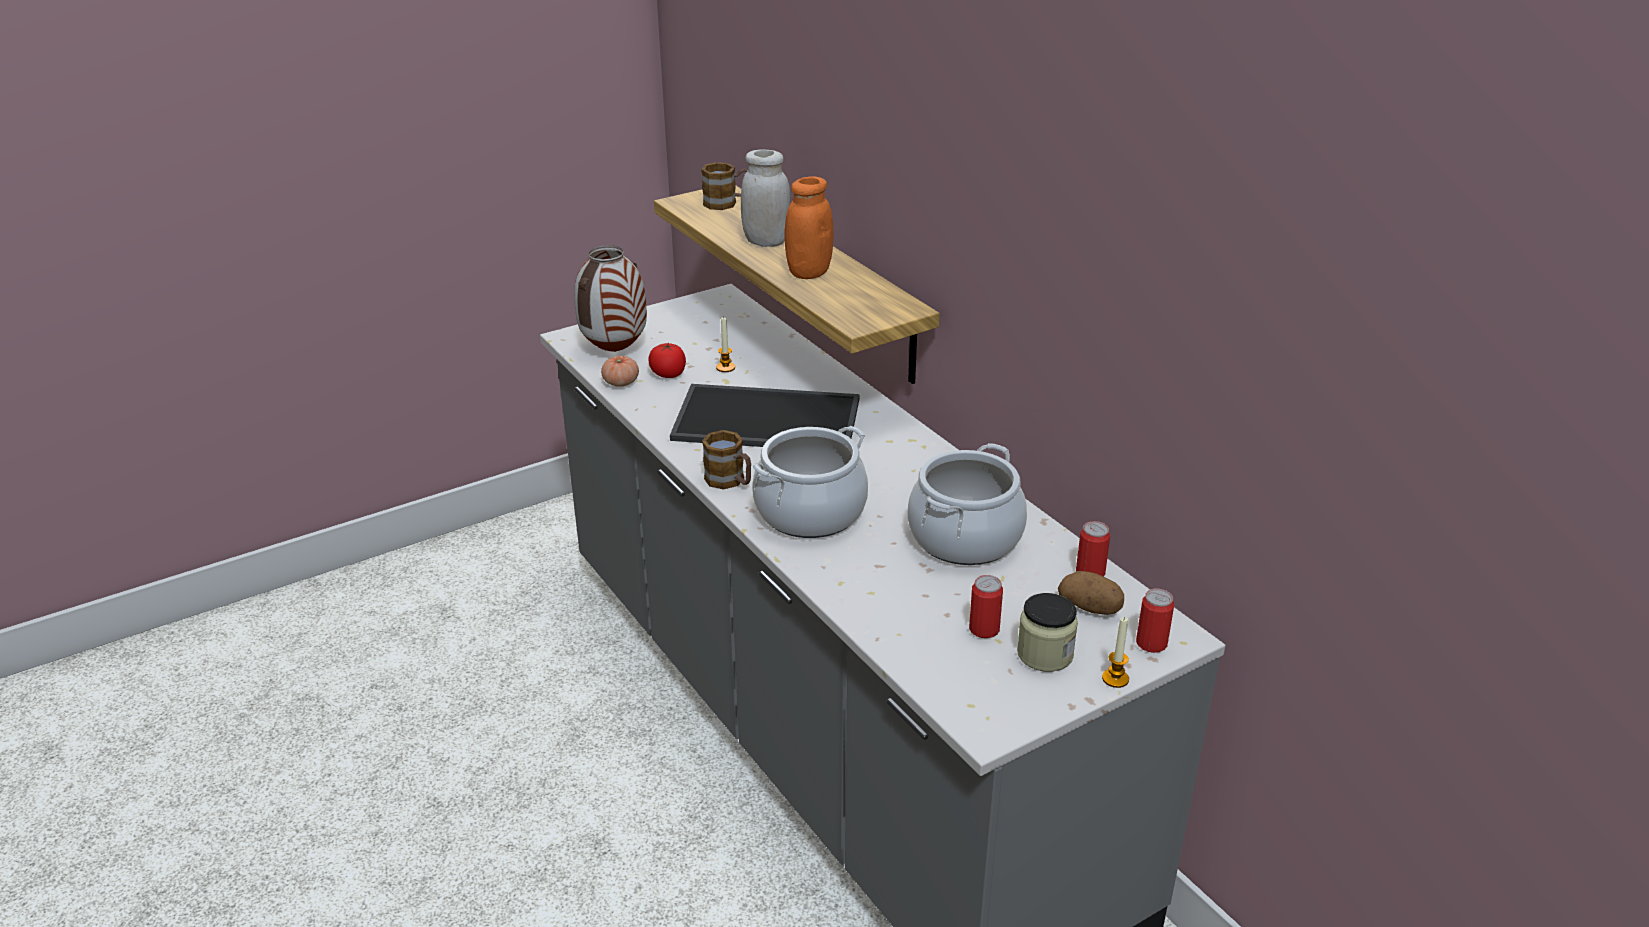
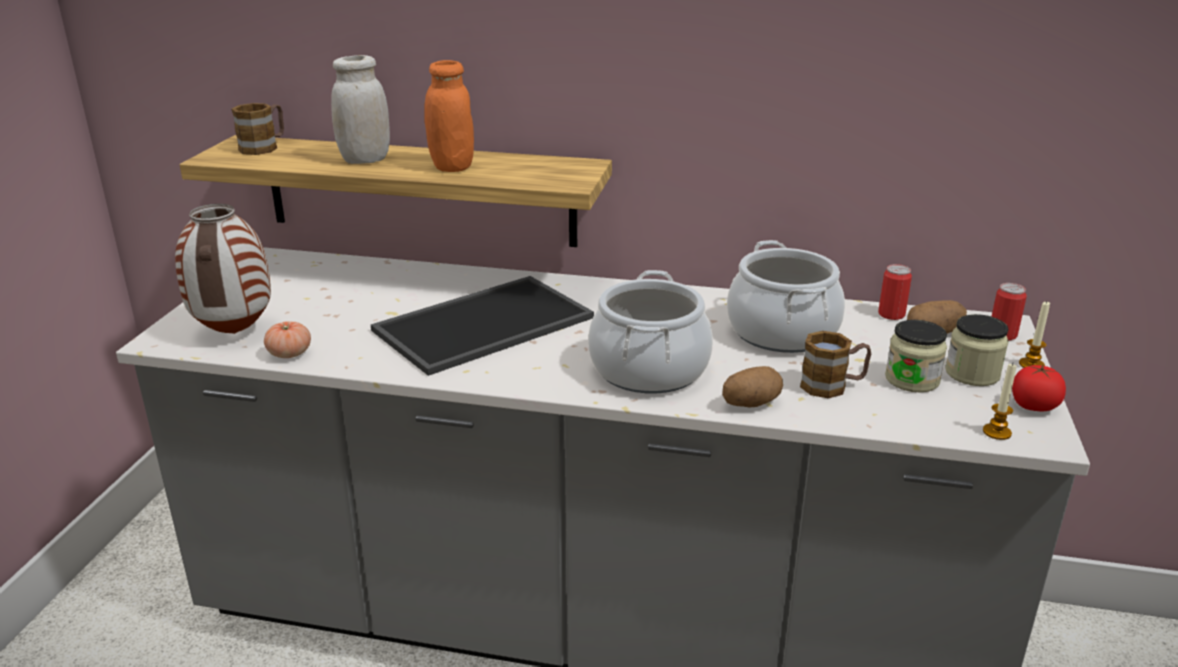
camera: 45 degrees left, 5 degrees down
(668, 374) = (326, 329): tomato -> tomato (1033, 406)
(725, 367) = (373, 304): candle -> candle (996, 432)
(730, 481) = (543, 380): mug -> mug (833, 386)
(829, 575) = (751, 403): none -> potato
(984, 629) = (912, 379): can -> jar

